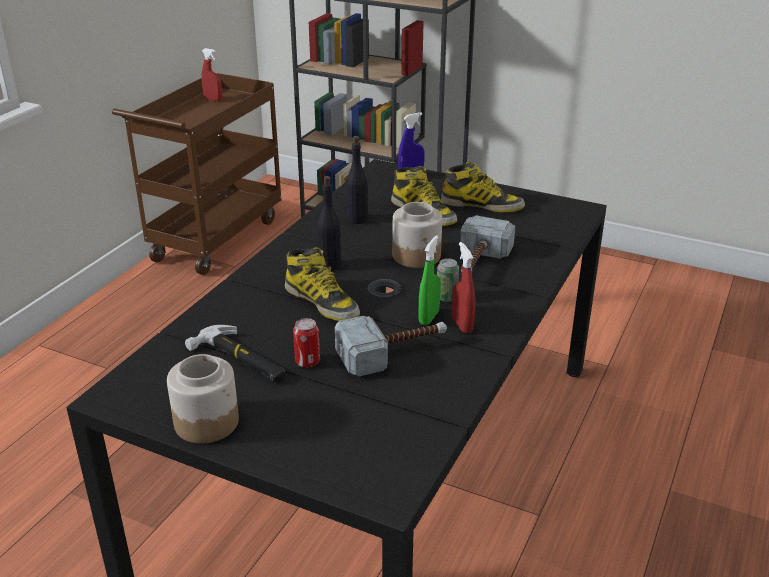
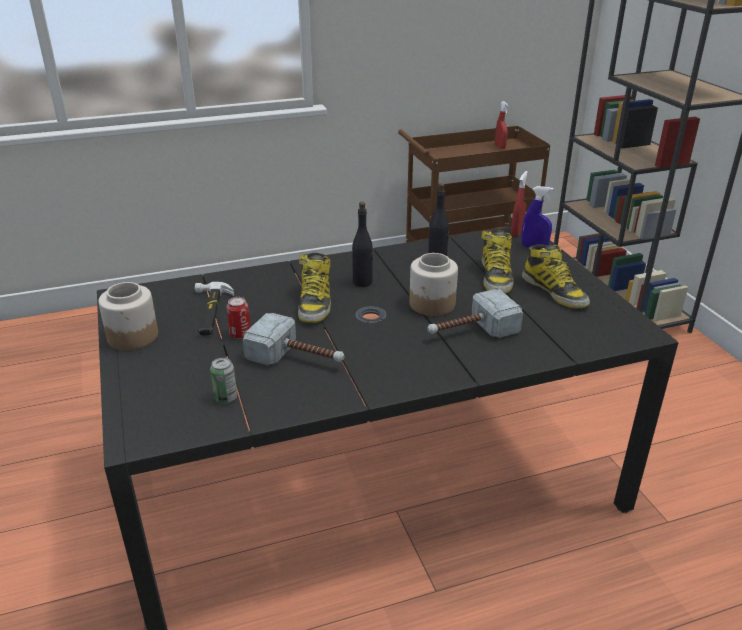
camera: 45 degrees right, 0 degrees up
(429, 317) = (362, 349): green spray bottle -> none
(446, 297) = (399, 343): can -> can (226, 398)
(462, 325) = (374, 367): red spray bottle -> red spray bottle (517, 233)

